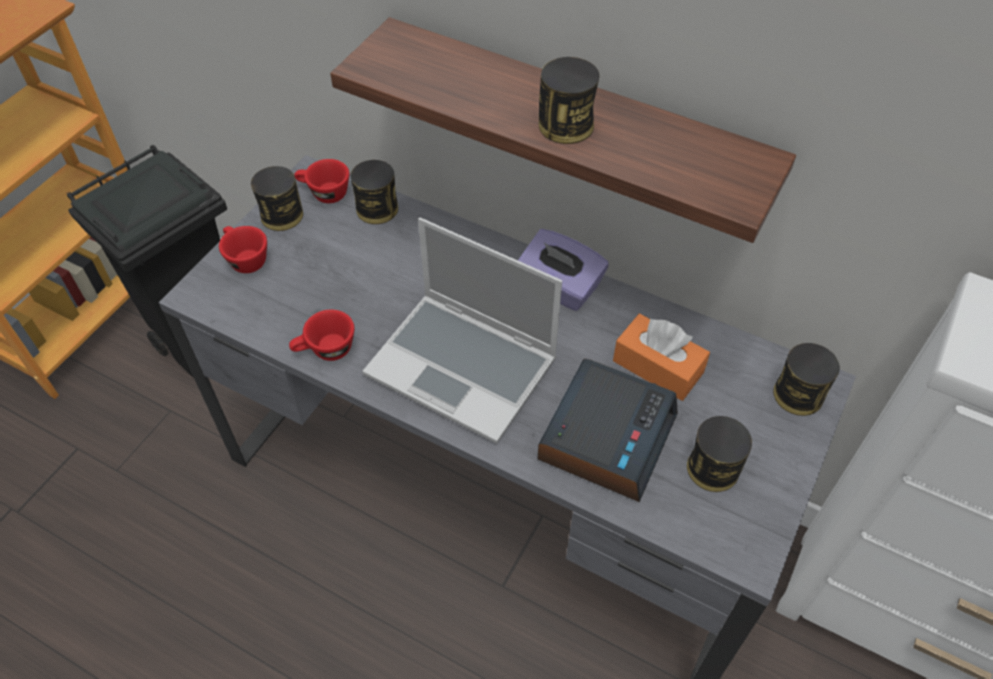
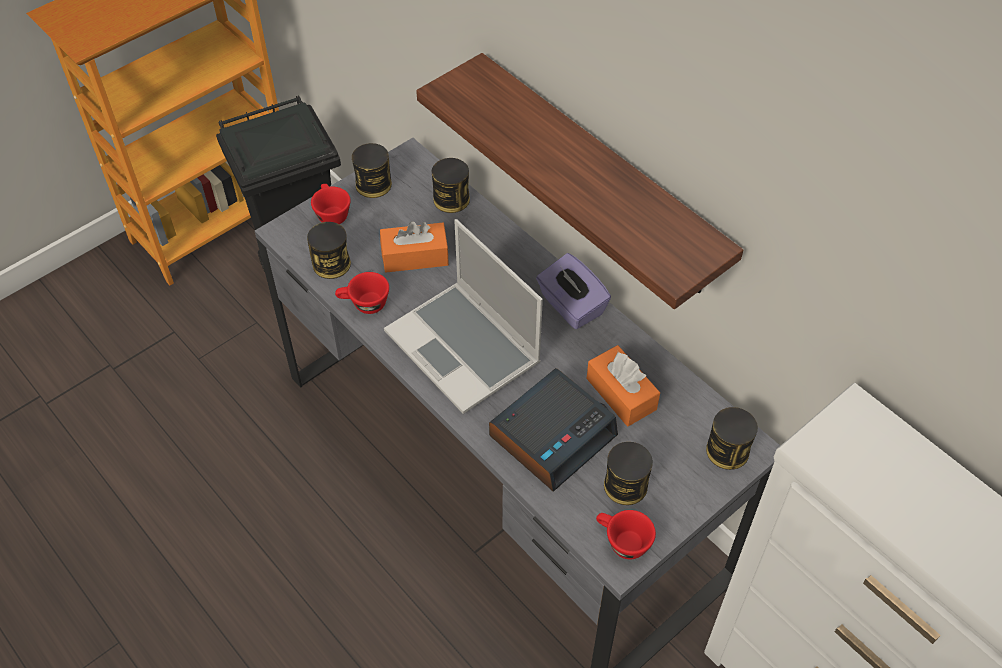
camera: 20 degrees right, 0 degrees up
(324, 193) = (414, 175): red cup -> red cup (622, 542)
(362, 281) = (415, 256): none -> orange tissue box
(565, 125) = (573, 178): can -> can (331, 264)

